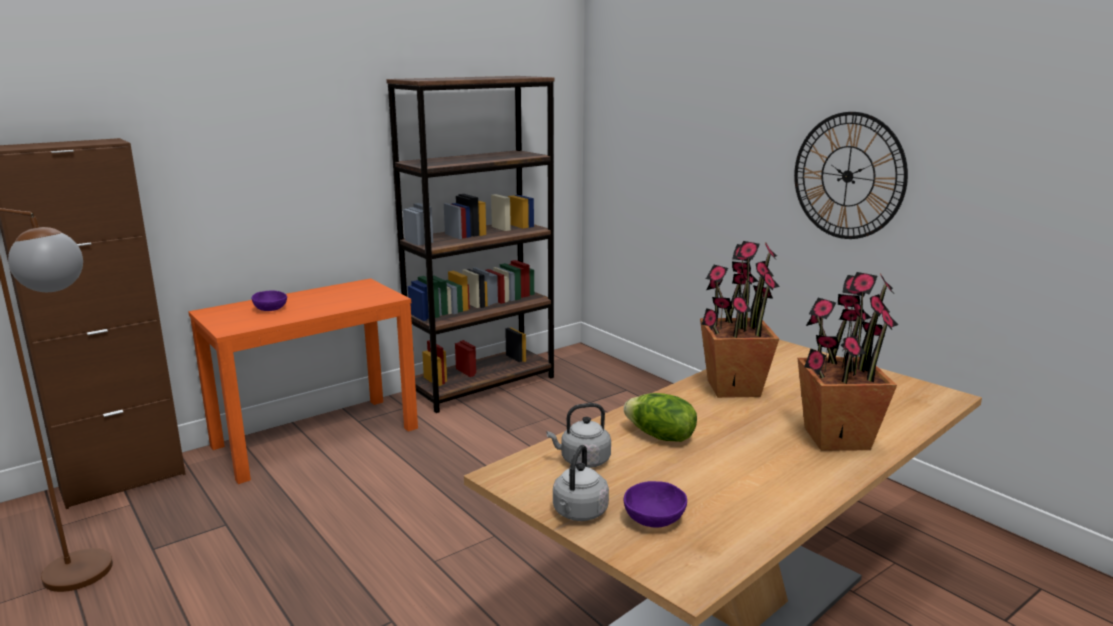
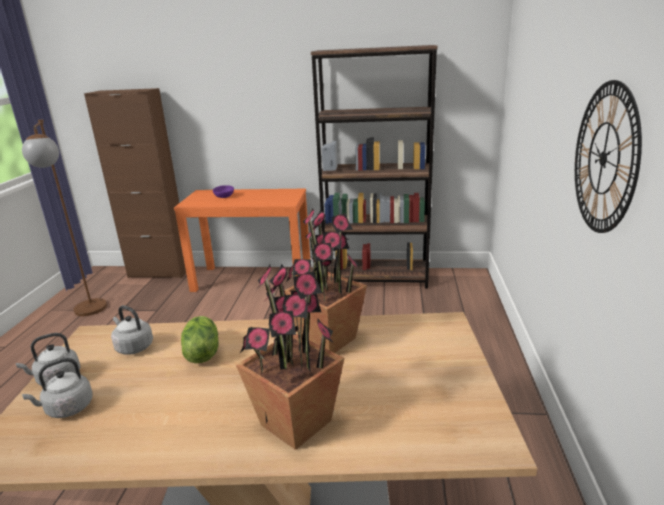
camera: 45 degrees right, 5 degrees up
(654, 520) = (67, 408): purple bowl -> grey kettle

